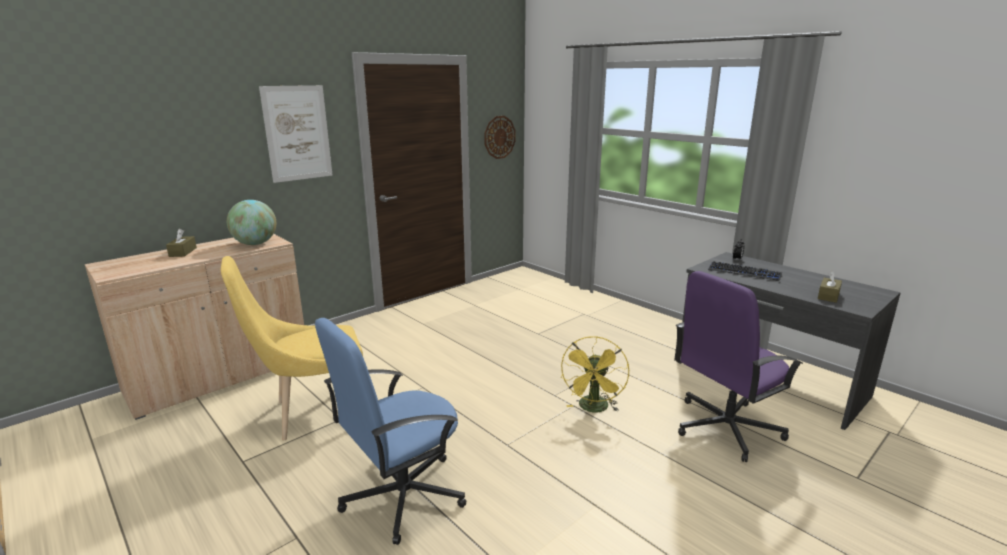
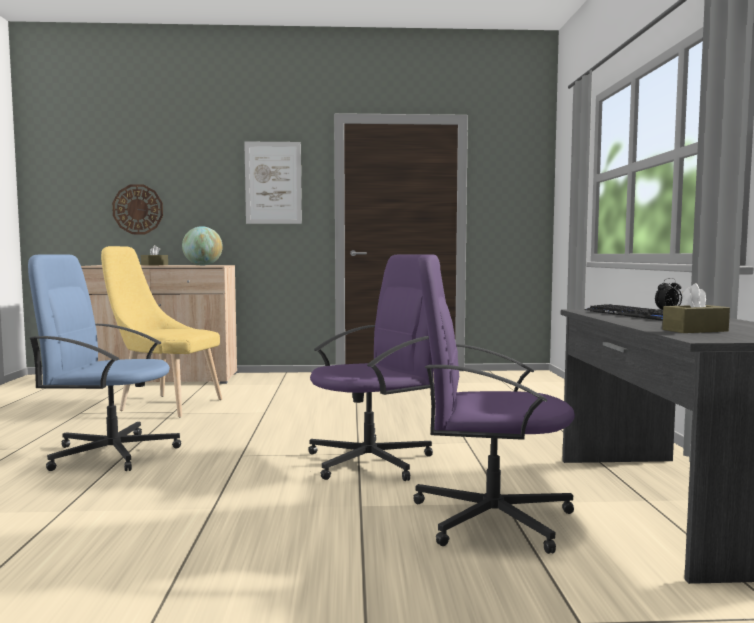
camera: 40 degrees right, 15 degrees down
(499, 137) = (513, 204): wall clock -> wall clock (138, 209)
(593, 409) = (372, 461): yellow fan -> purple office chair

